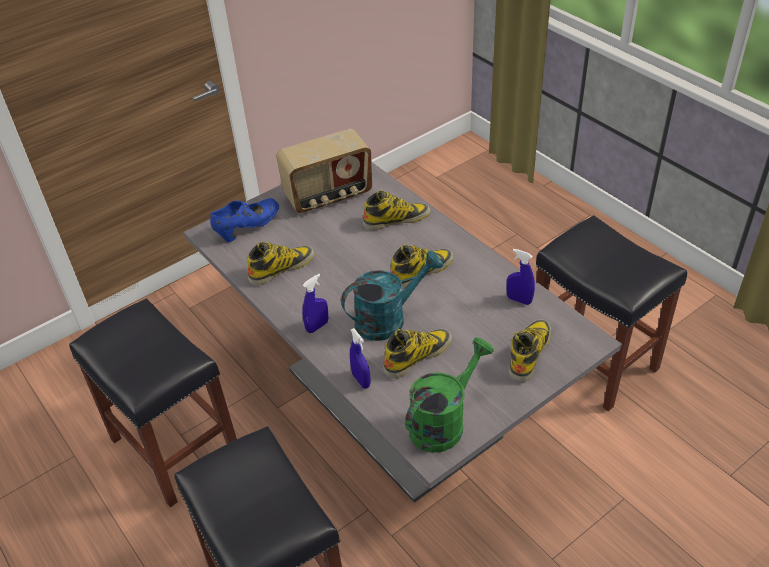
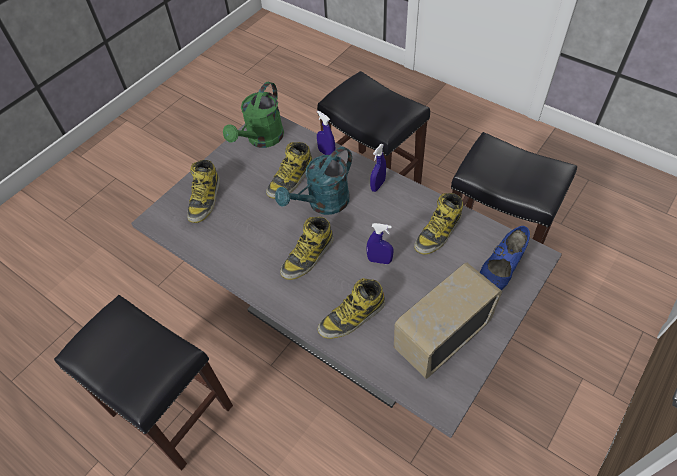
camera: 165 degrees right, 10 degrees up
(519, 300) = (215, 245): blue spray bottle -> blue spray bottle (379, 260)

